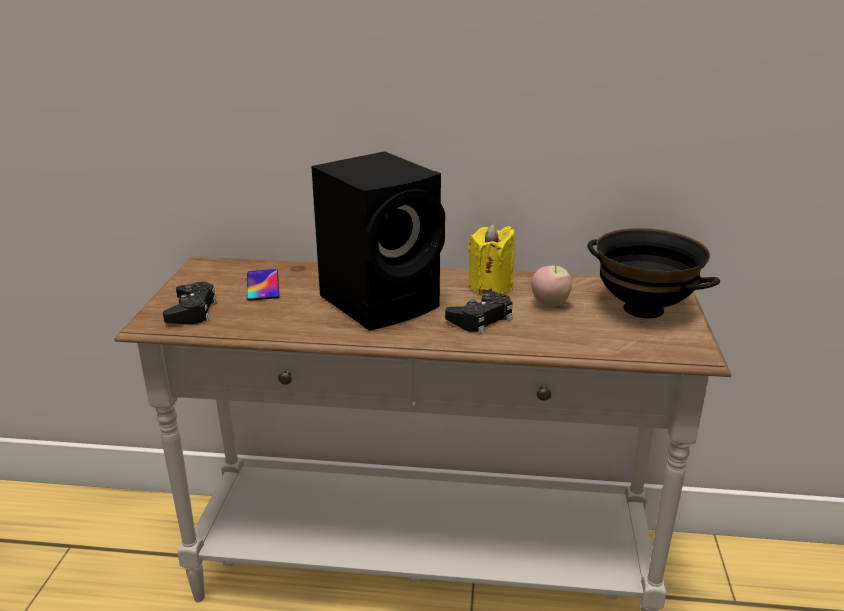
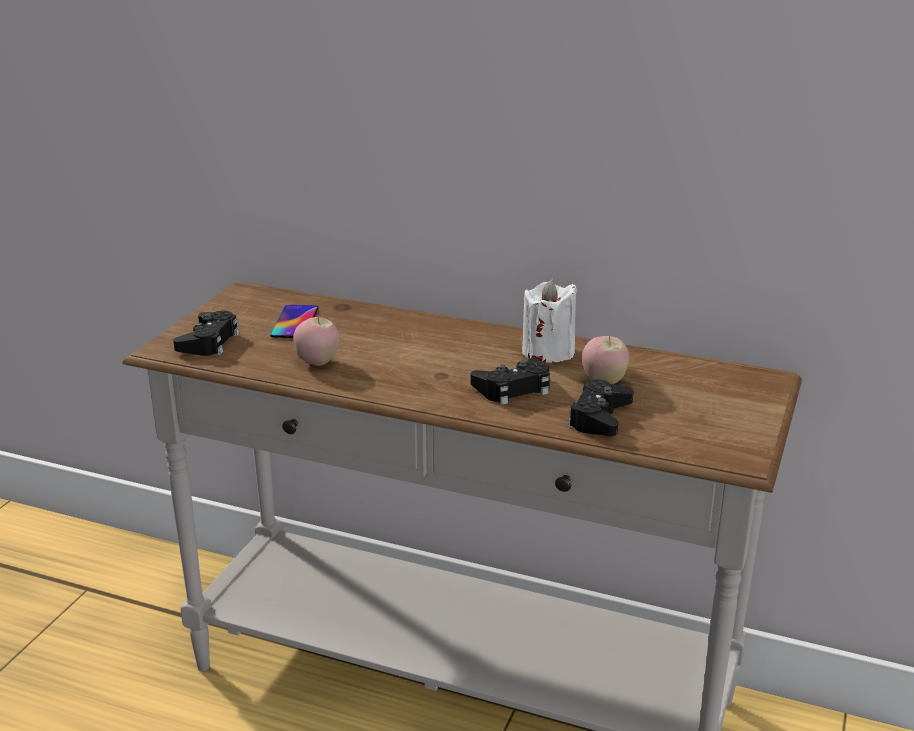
camera: 15 degrees right, 0 degrees up
(301, 317) = (317, 362): none -> apple
(383, 301) = (415, 356): black speaker -> none
(490, 285) = (548, 352): yellow candle -> white candle
(565, 334) = (599, 417): none -> black game controller
(642, 309) = (712, 402): black bowl -> none

